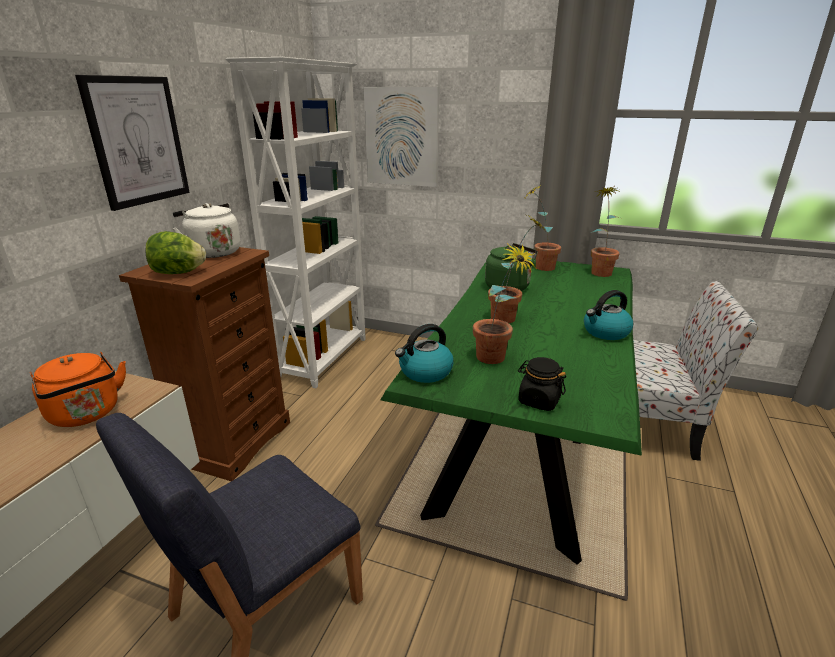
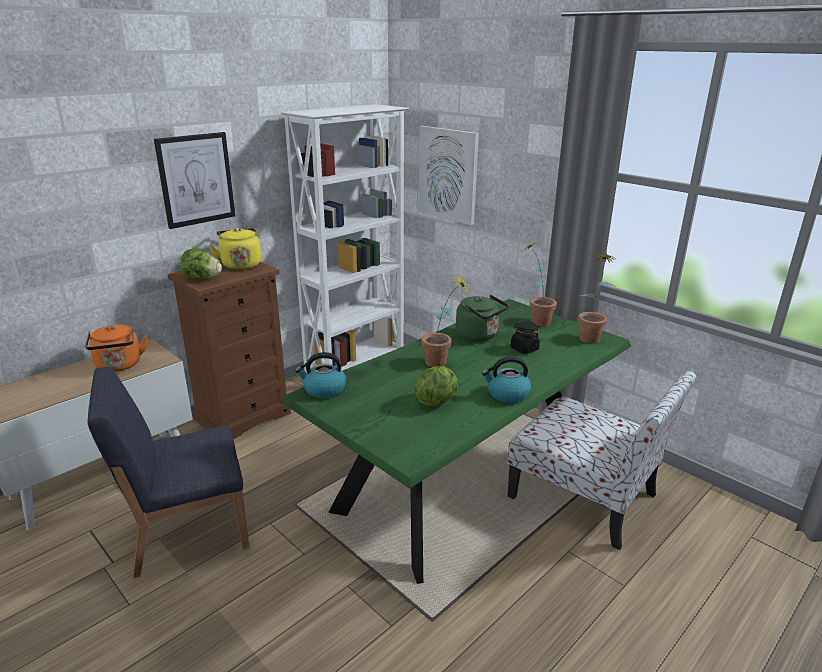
camera: 25 degrees right, 0 degrees up
(212, 252) = (240, 264): white kettle -> yellow kettle
(496, 361) = (384, 394): potted plant -> none
(538, 401) = (377, 430): black jar -> black jar (524, 349)
(555, 354) = (437, 401): none -> lettuce

